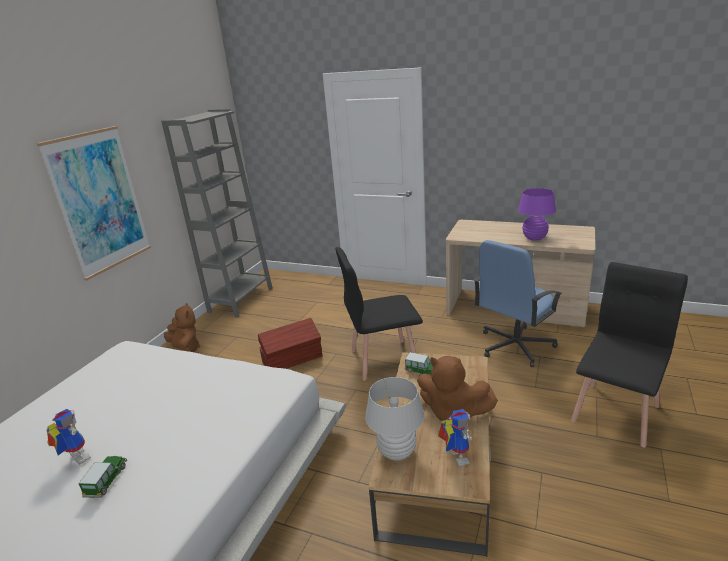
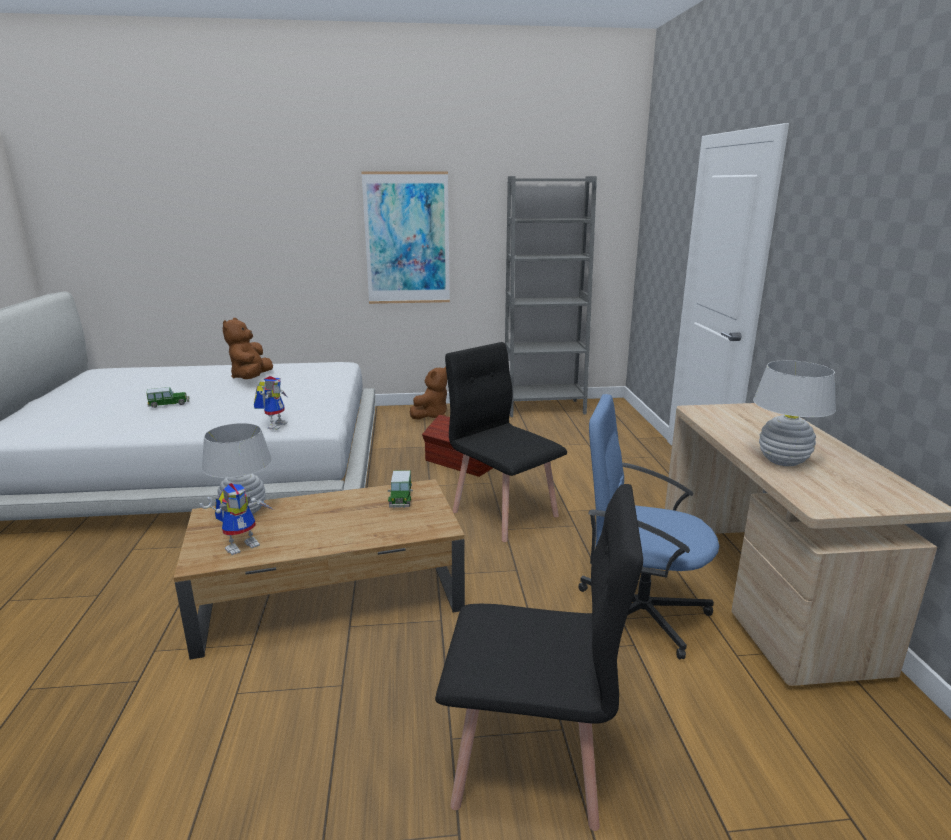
camera: 60 degrees right, 5 degrees down
(75, 458) = (193, 390): toy robot -> toy robot (275, 425)
(453, 413) = (323, 530): brown plush toy -> brown plush toy (251, 378)
(534, 238) = (783, 461): purple table lamp -> white table lamp

